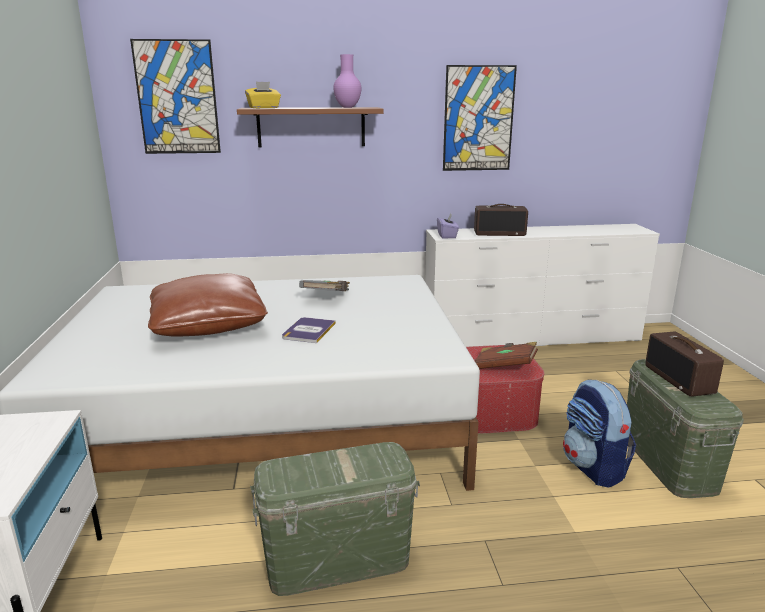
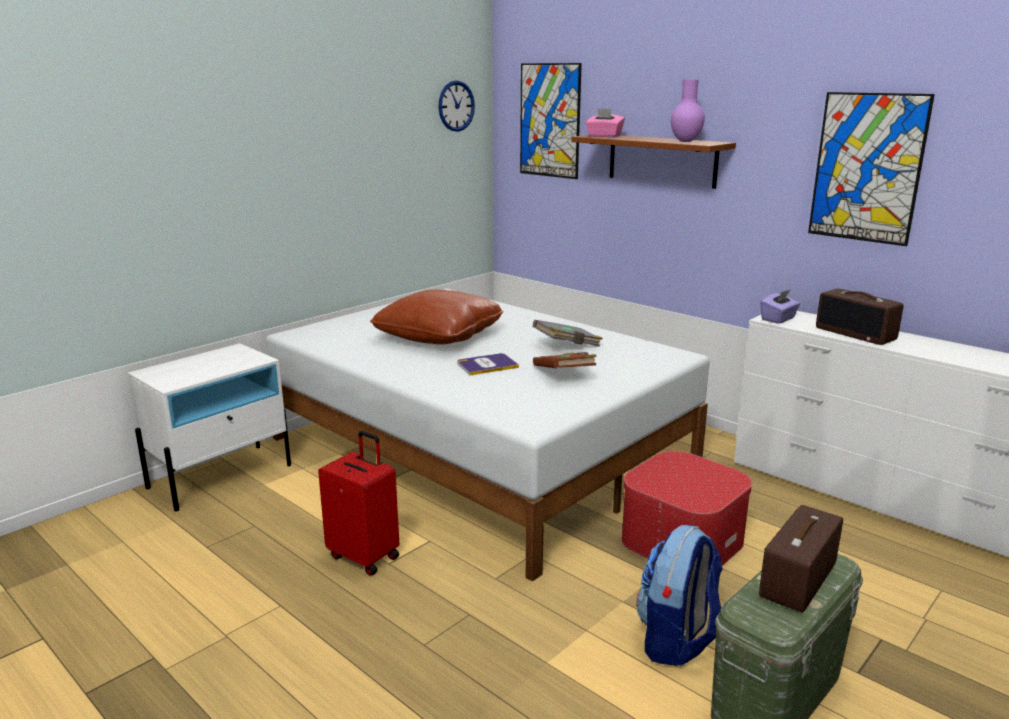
camera: 50 degrees right, 0 degrees up
(73, 83) = (456, 106): none -> wall clock
(264, 108) = (604, 136): yellow tissue box -> pink tissue box
(337, 560) = (365, 556): green storage box -> red suitcase
(505, 367) = (686, 487): brown book -> brown book (564, 374)

